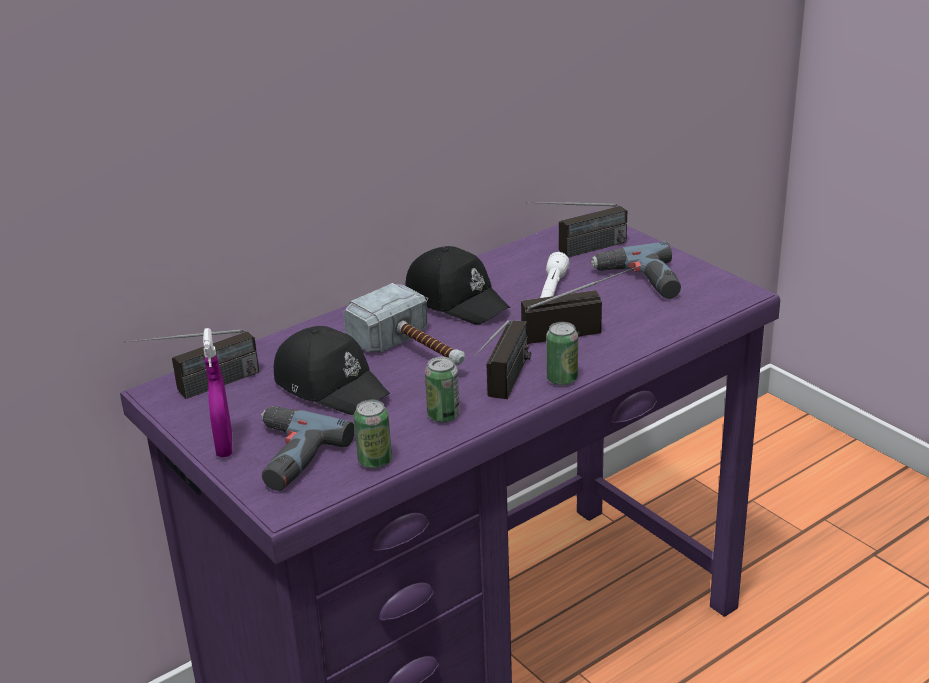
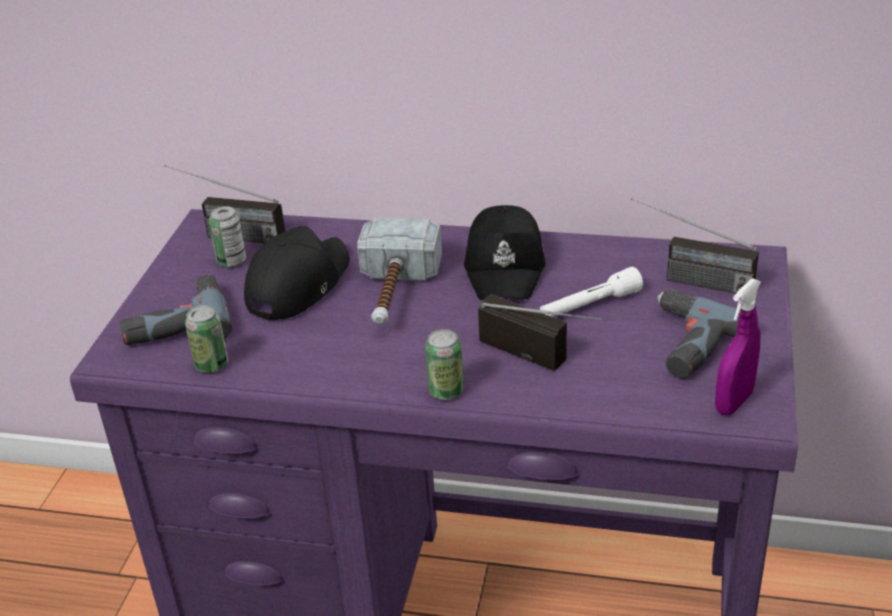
camera: 50 degrees right, 5 degrees up
(224, 446) = (164, 288): purple spray bottle -> purple spray bottle (734, 402)
(331, 385) = (297, 285): black cap -> black cap turned 150 degrees counterclockwise
(443, 415) = (313, 361): can -> can (231, 261)
(504, 388) = (392, 369): radio -> none

